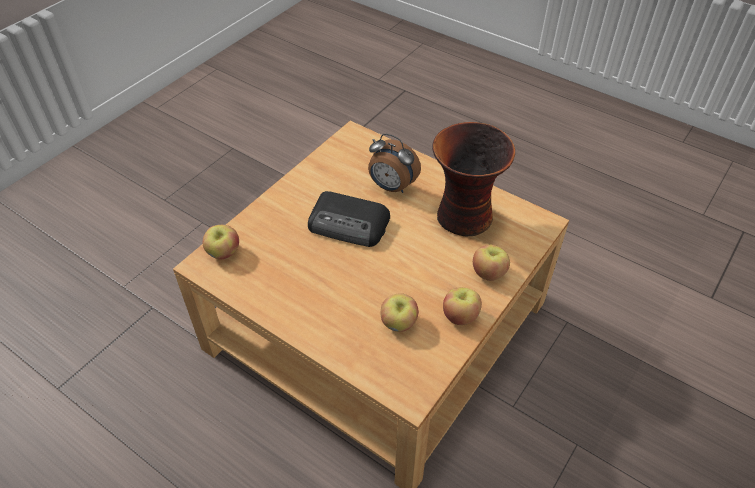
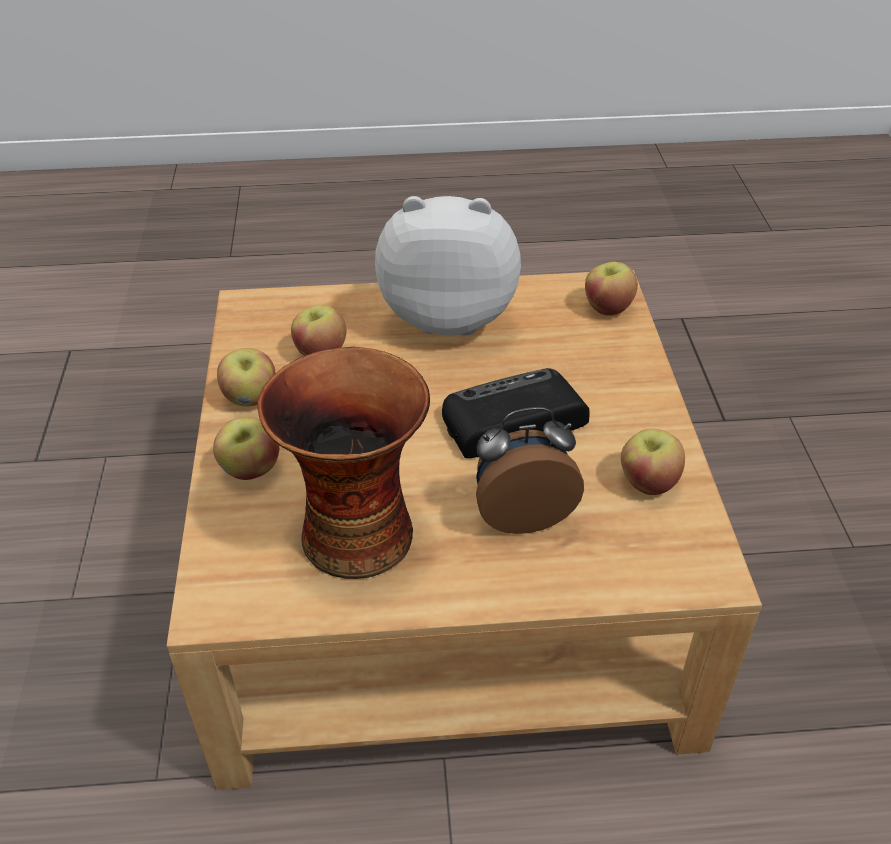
camera: 140 degrees right, 5 degrees down
(305, 303) = (449, 315): none -> plush toy
(330, 170) = (648, 482): none -> apple

